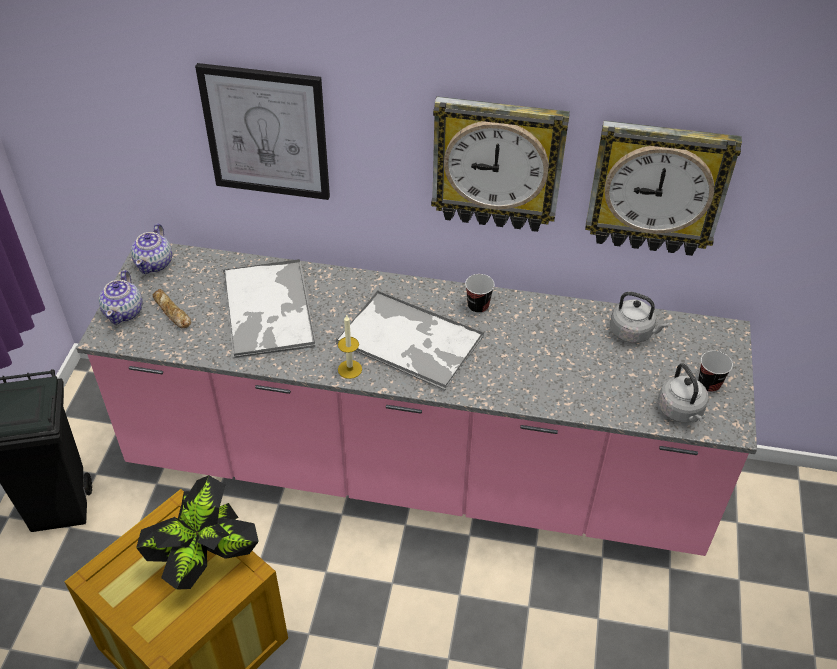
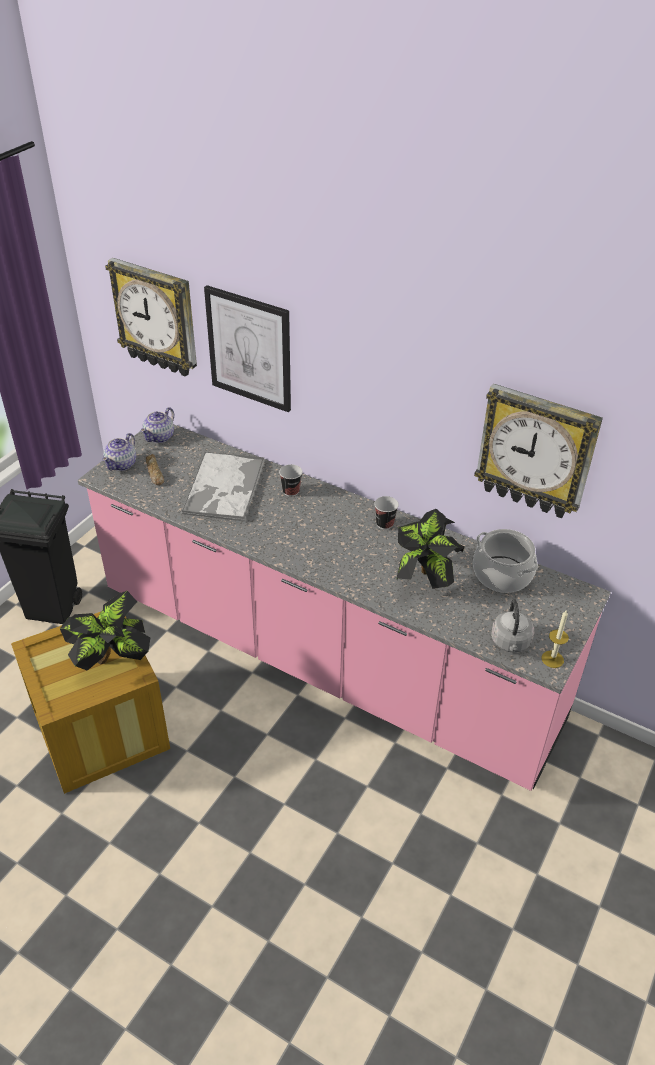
camera: 20 degrees right, 5 degrees down
(350, 369) = (261, 543): candle -> candle (552, 659)
(411, 341) = (319, 535): tray -> none
(497, 164) = (412, 406): wall clock -> wall clock (156, 318)
(553, 361) = (423, 578): none -> potted plant
(633, 332) = (502, 574): grey kettle -> cooking pot
(709, 384) = (546, 629): cup -> cup (291, 491)

